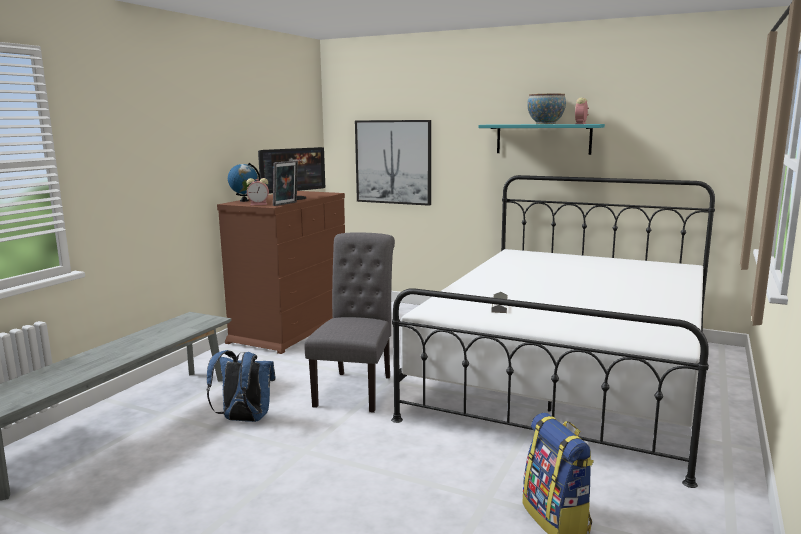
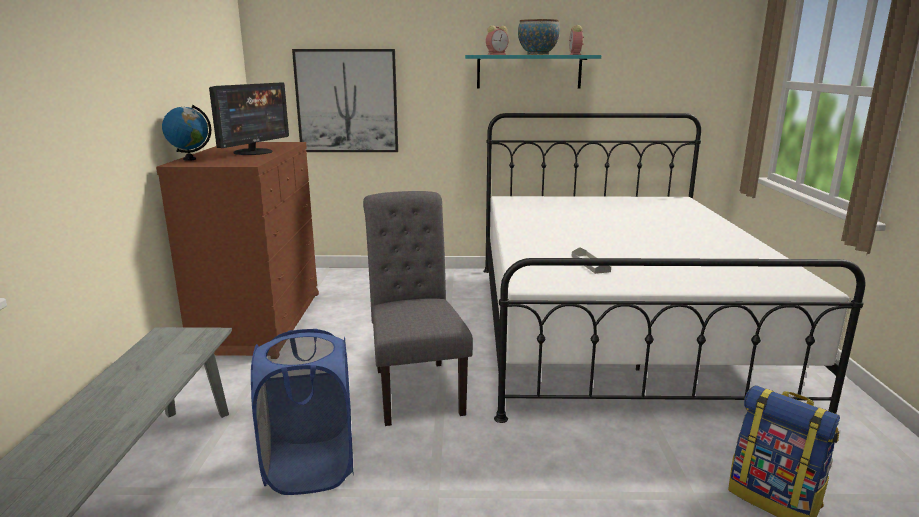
camera: 25 degrees left, 5 degrees up
(244, 419) = (311, 468): blue backpack -> blue laundry basket
(259, 204) = (224, 163): alarm clock -> alarm clock (497, 54)
(286, 204) = (263, 160): picture frame -> none

